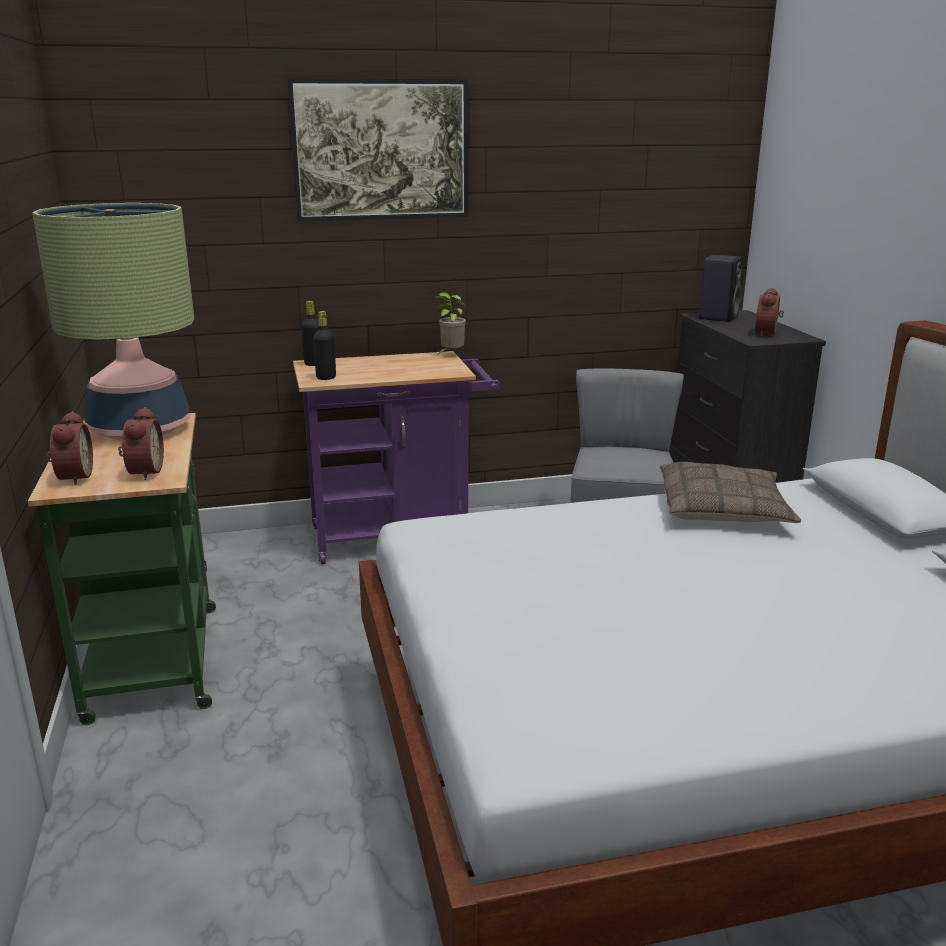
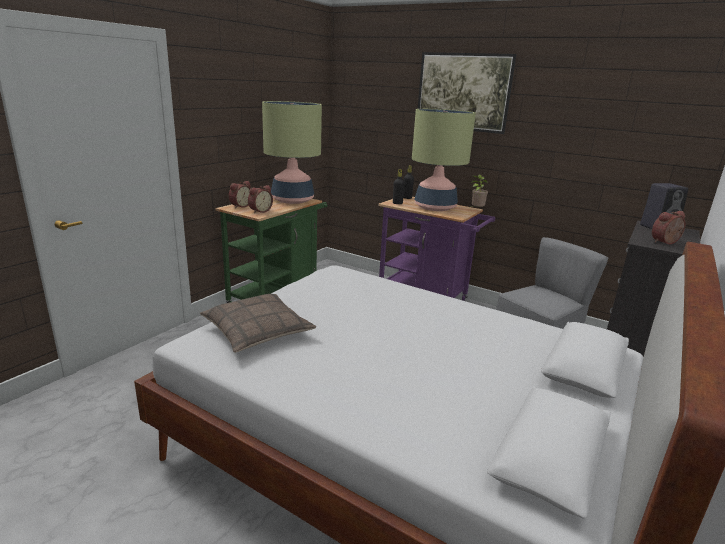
camera: 45 degrees right, 0 degrees up
(392, 367) = (435, 207): none -> table lamp
(723, 509) = (483, 321): pillow -> pillow (257, 331)

